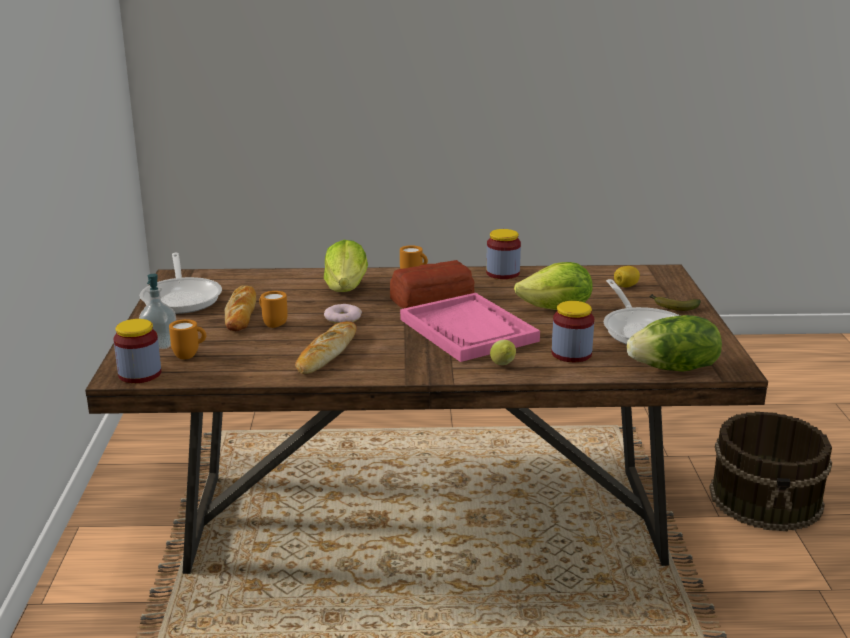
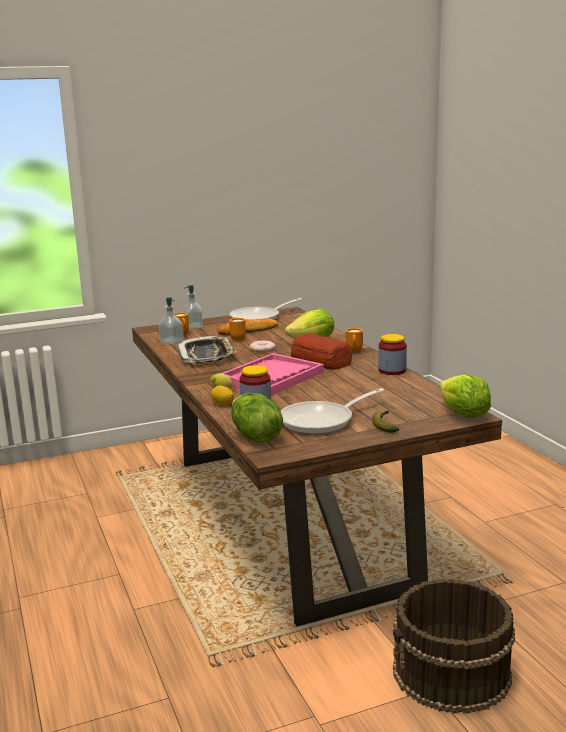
camera: 70 degrees right, 5 degrees down
(140, 374) = (154, 331): jar -> none
(222, 368) = (172, 341): none -> soap dispenser
(326, 353) = (207, 355): bread -> tray
(557, 309) = (336, 393): lettuce -> lettuce (463, 415)
(625, 286) = (413, 406): lemon -> lemon (223, 404)

